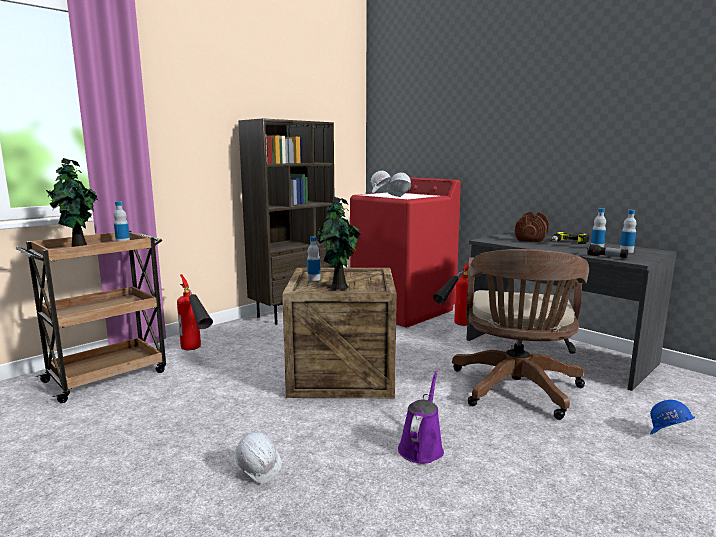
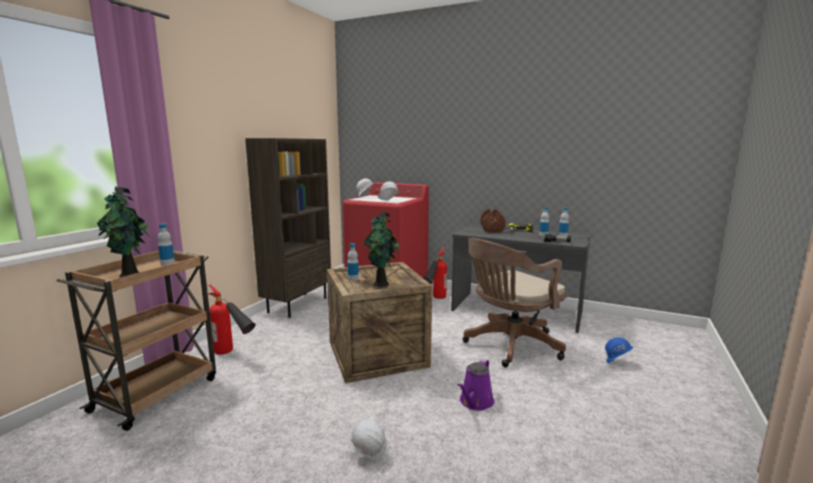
camera: 20 degrees left, 0 degrees up
(422, 447) = (475, 402): purple watering can -> purple watering can turned 150 degrees counterclockwise
(516, 390) = (509, 345): brown office chair -> brown office chair turned 60 degrees clockwise

